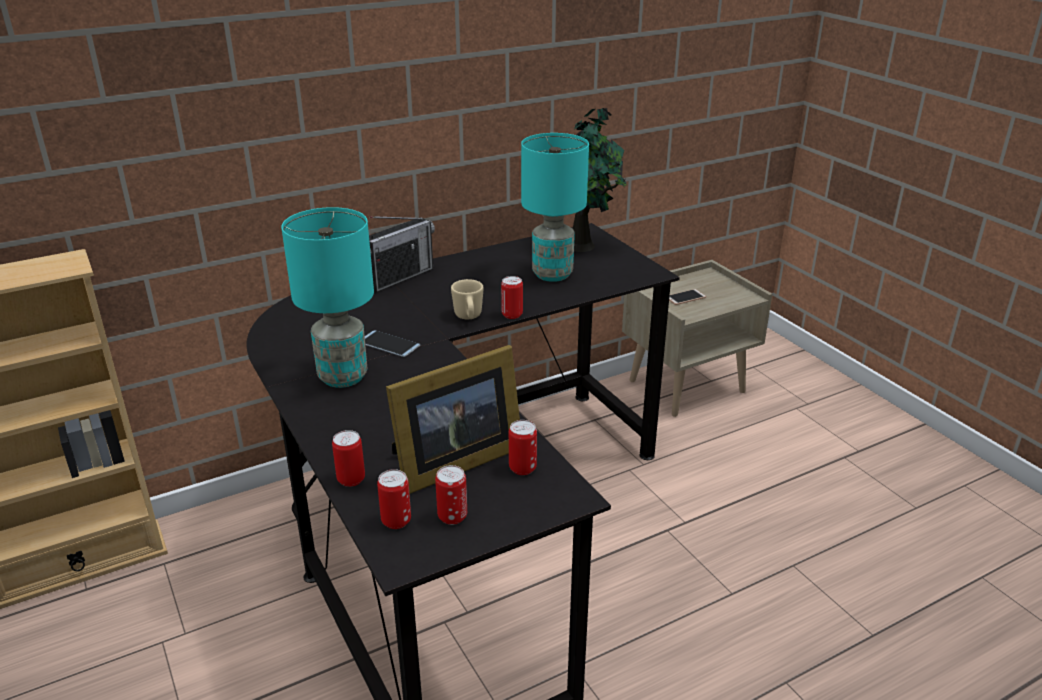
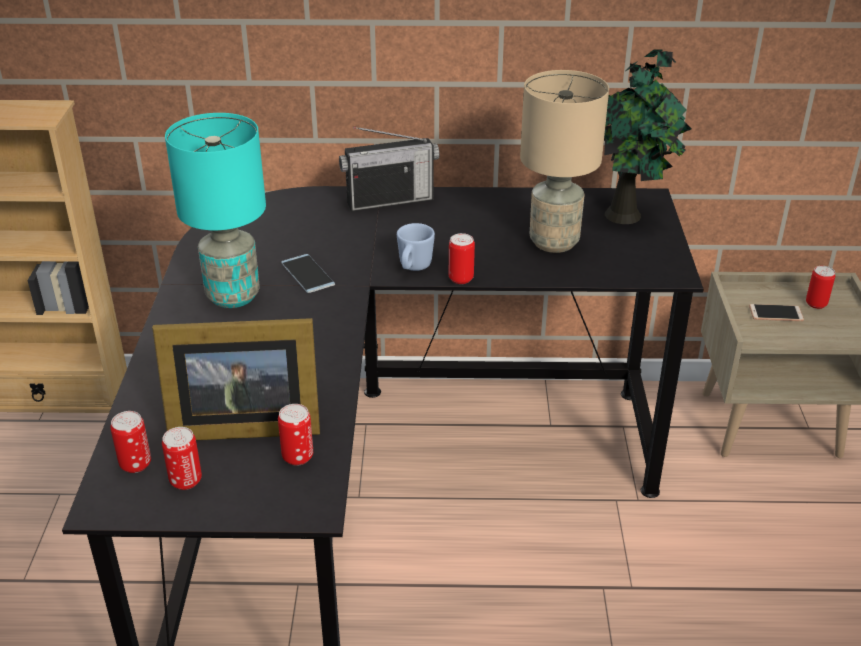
camera: 30 degrees right, 5 degrees up
(351, 479) = (139, 406): can -> can (816, 304)
(468, 317) = (413, 268): beige mug -> blue mug
(553, 274) = (554, 243): turquoise table lamp -> beige table lamp

